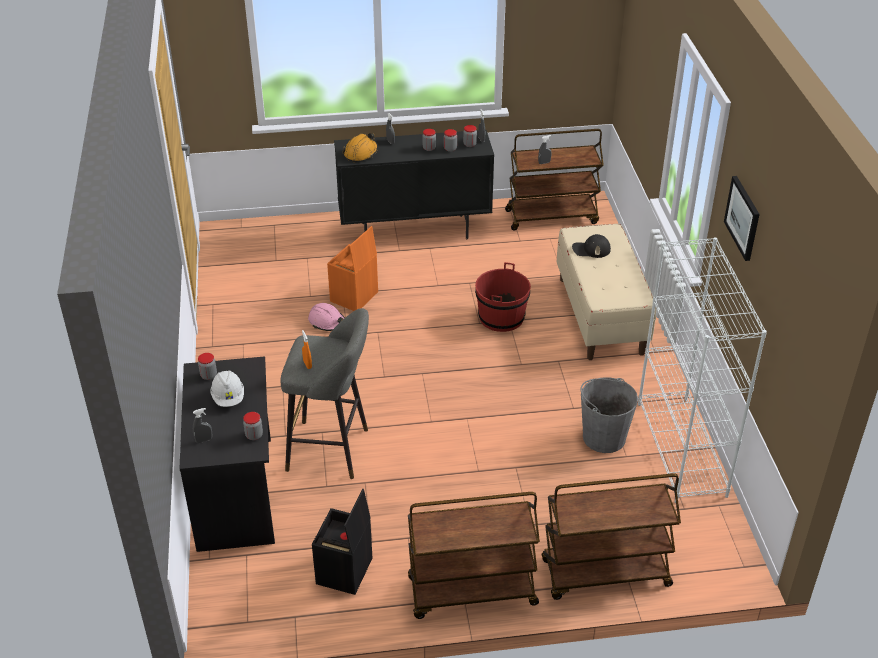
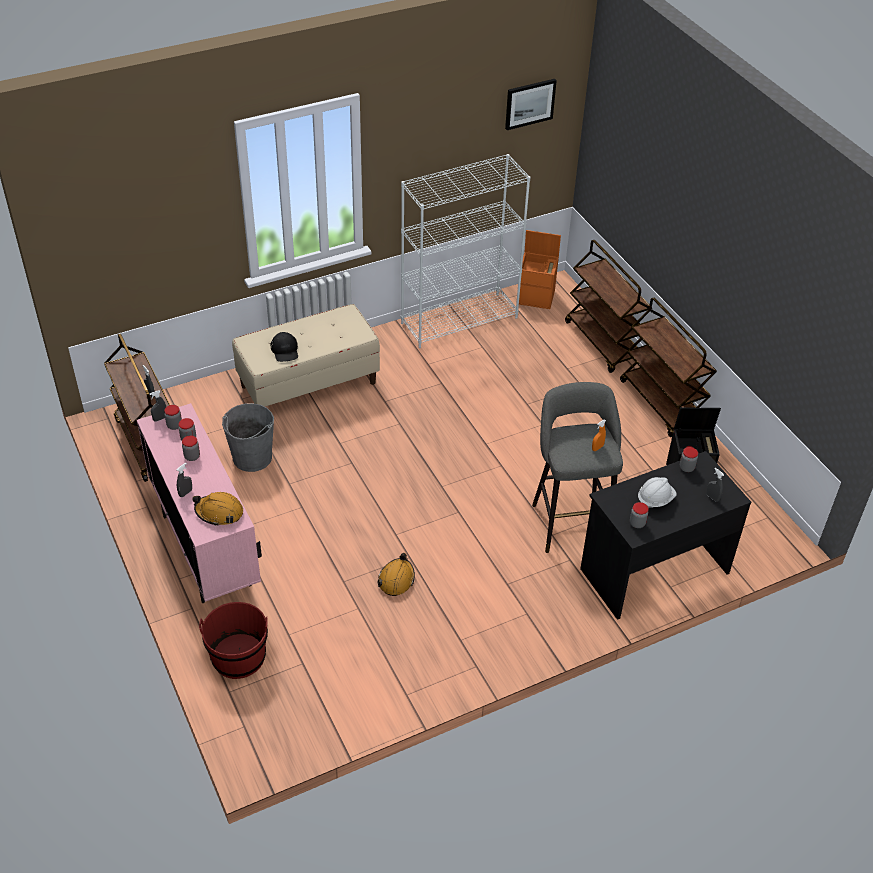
camera: 110 degrees left, 5 degrees up
(327, 322) = (396, 579): pink hard hat -> orange hard hat
(354, 297) = (346, 569): orange storage box -> orange storage box (536, 297)
(415, 231) = (206, 550): black cabinet -> pink cabinet
(501, 317) = (337, 449): red bucket -> red bucket (238, 656)
(603, 437) = (467, 361): grey bucket -> grey bucket (252, 457)
(743, 217) = (424, 137): picture -> picture (529, 103)

